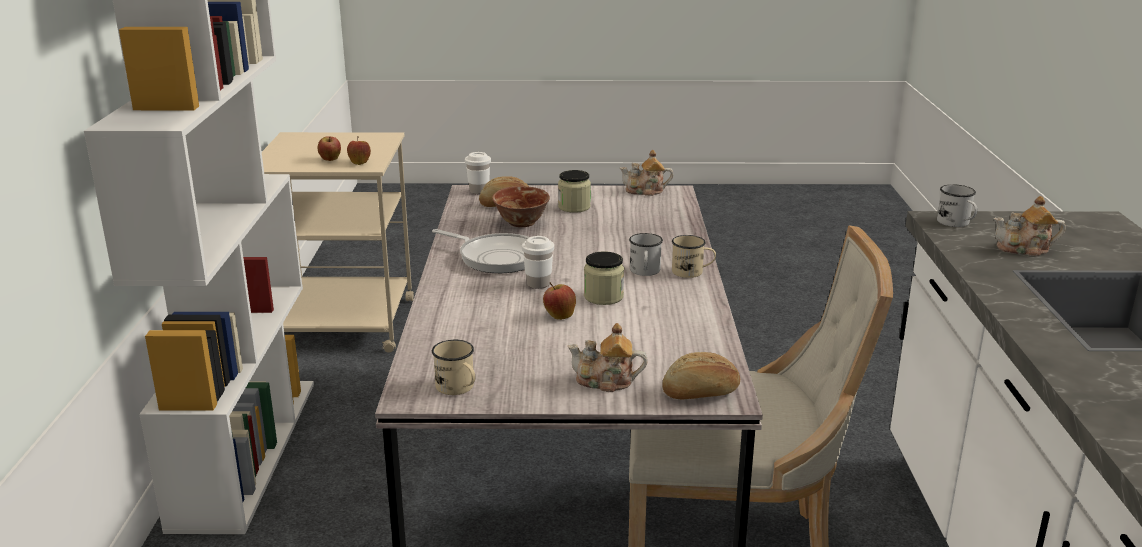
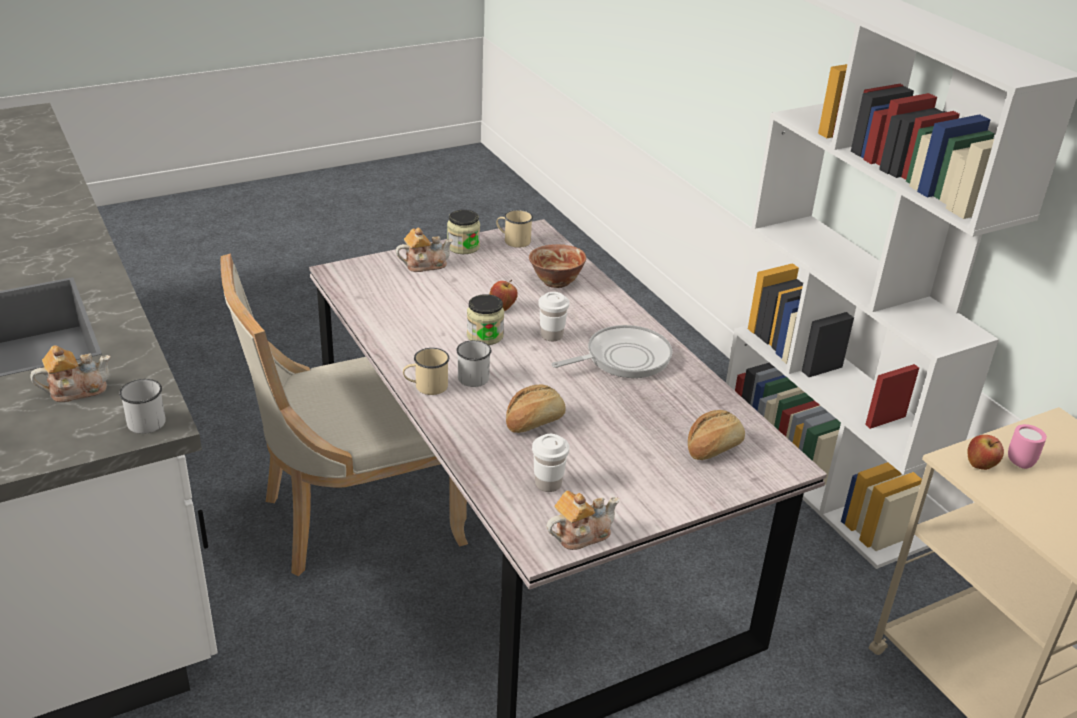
camera: 150 degrees right, 10 degrees up
(330, 160) = (1023, 461): apple -> pink mug
(479, 191) = (776, 466): white cup -> white cup (548, 484)
(496, 257) = (623, 358): frying pan -> frying pan turned 150 degrees clockwise
(521, 223) = (658, 417): bowl -> bowl (556, 282)
(574, 207) = (634, 466): jar -> jar (463, 247)
(701, 393) = (355, 270): bread -> bread (534, 421)

